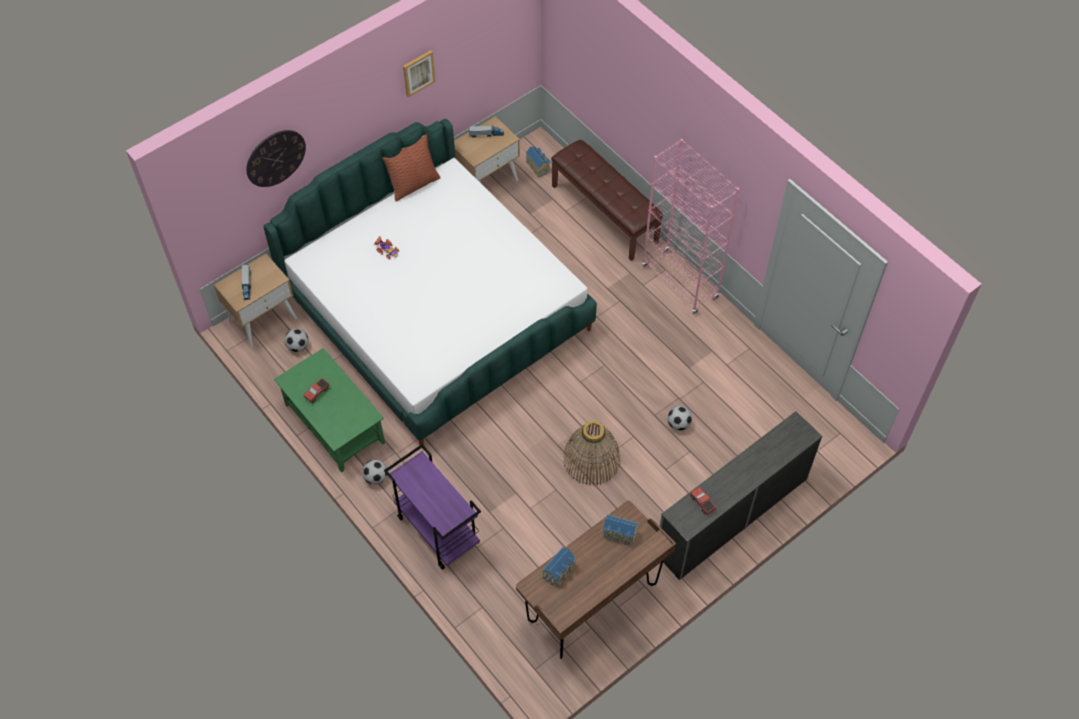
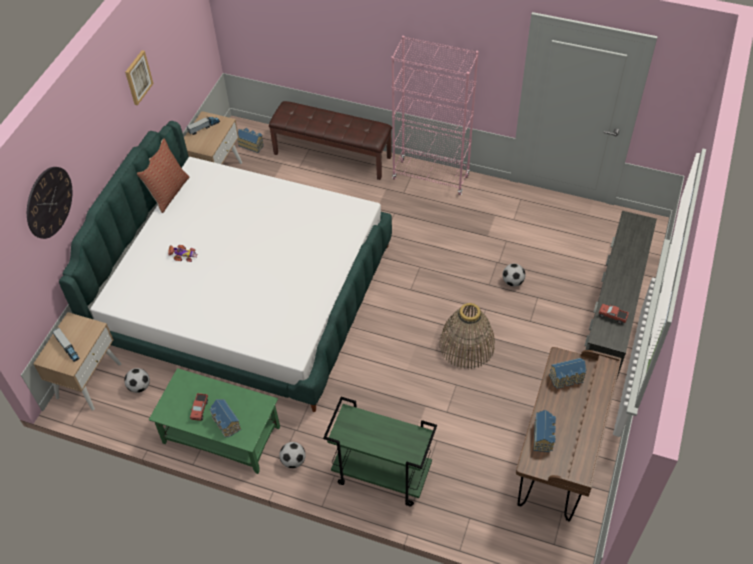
camera: 30 degrees left, 5 degrees down
(329, 416) = (225, 423): none -> toy house
(436, 530) = (381, 475): purple cart -> green cart

